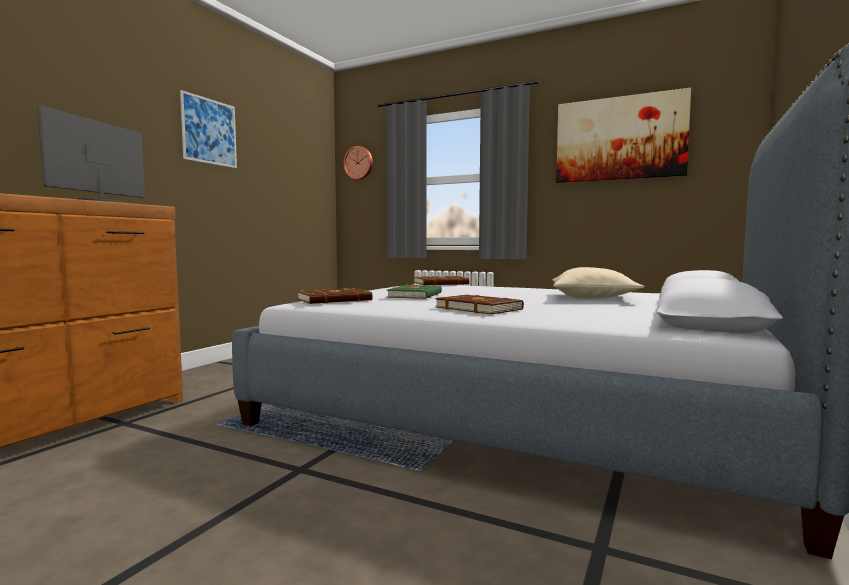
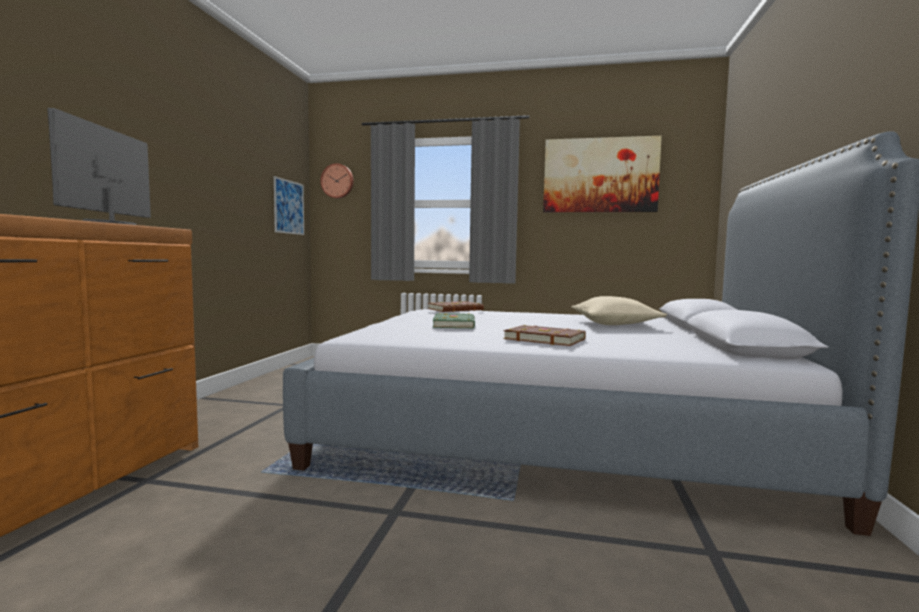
camera: 15 degrees left, 0 degrees up
(209, 131) = (194, 141): picture -> picture (289, 207)
(335, 300) = (388, 332): brown book -> none

